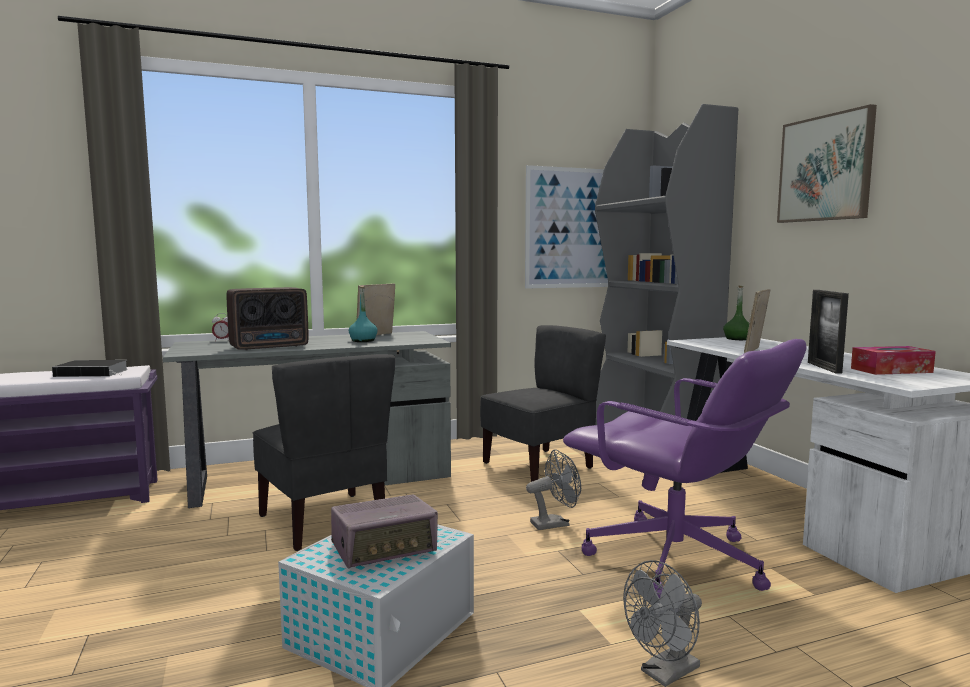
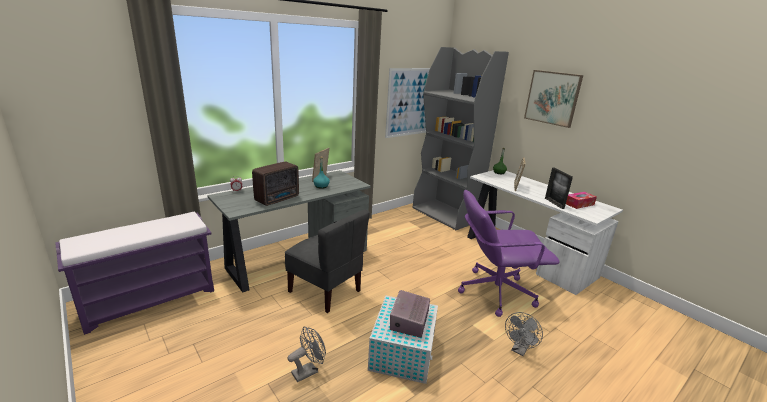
camera: 20 degrees left, 15 degrees up
(94, 372) = (170, 224): book -> none
(384, 549) = (409, 321): radio -> radio turned 150 degrees clockwise
(539, 466) = (404, 238): grey chair -> none
(555, 523) = (434, 276): grey fan -> grey fan (308, 371)
(676, 562) = (494, 291): purple office chair -> purple office chair turned 150 degrees clockwise

